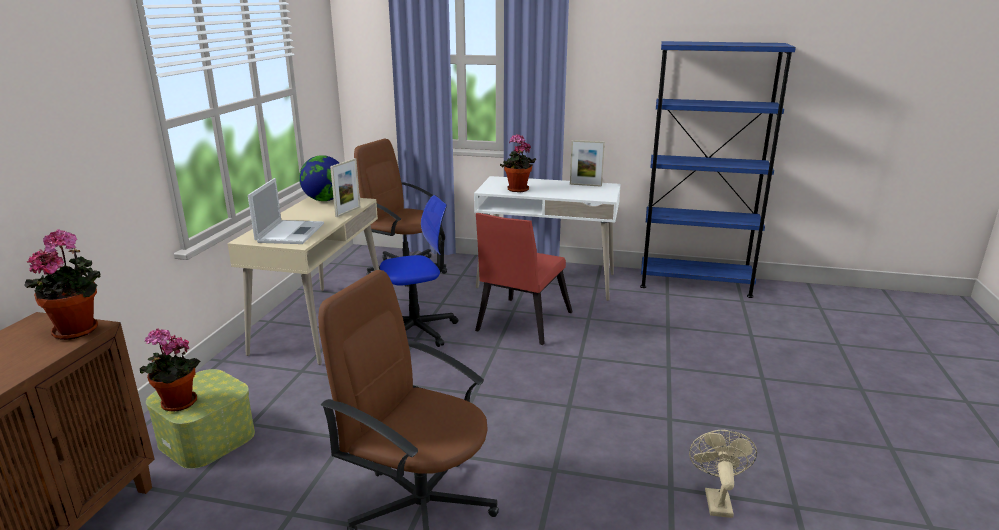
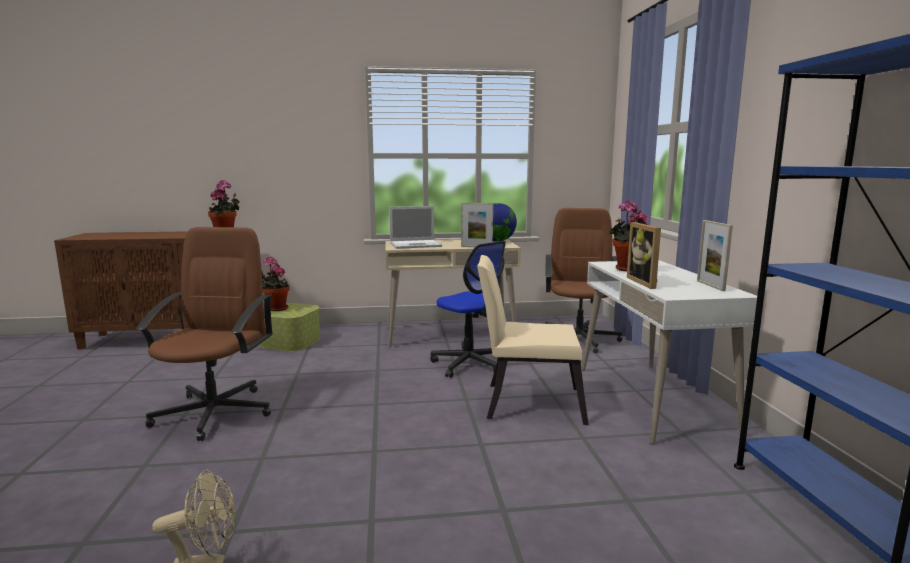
camera: 70 degrees right, 10 degrees down
(520, 324) = (527, 402): red chair -> beige chair
(565, 195) = (646, 282): none -> picture frame

